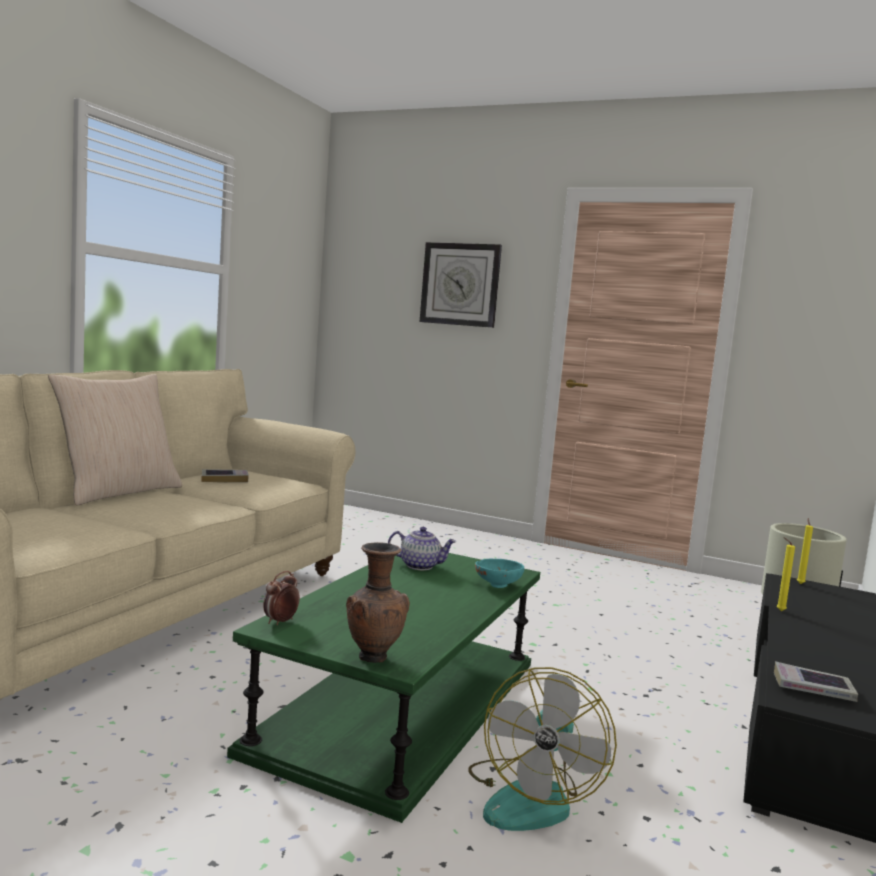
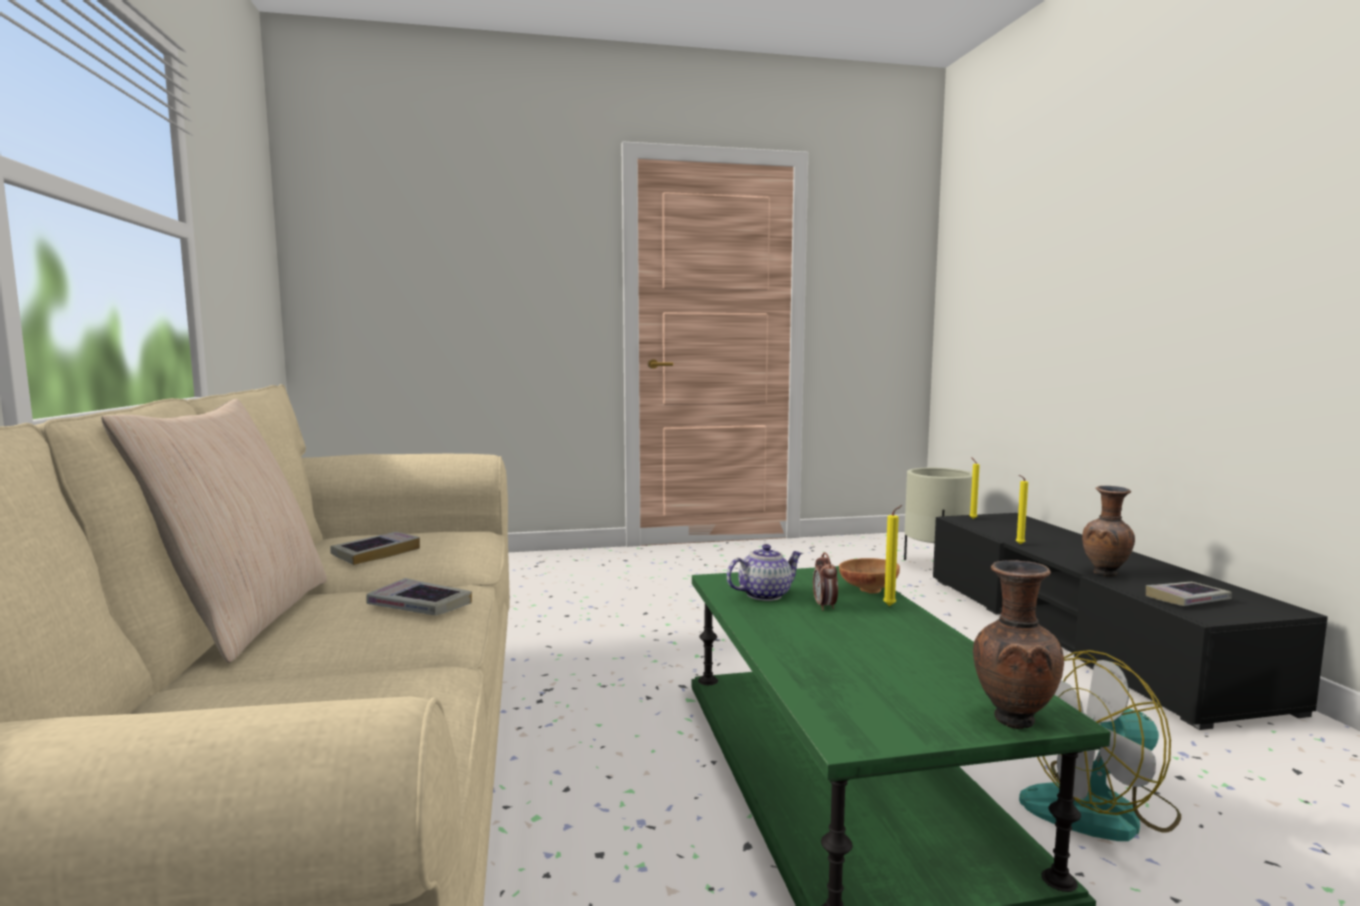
camera: 35 degrees left, 0 degrees up
(189, 507) = (419, 606): none -> book
(280, 622) = (835, 723): alarm clock -> alarm clock (825, 606)
(460, 284) = (500, 256): wall clock -> none
(484, 596) = (891, 605): none -> yellow candle
(497, 584) = (867, 589): turquoise bowl -> brown bowl
(531, 797) = (1101, 809): fan -> fan turned 90 degrees clockwise
(792, 651) = (1106, 574): none -> brown vase

